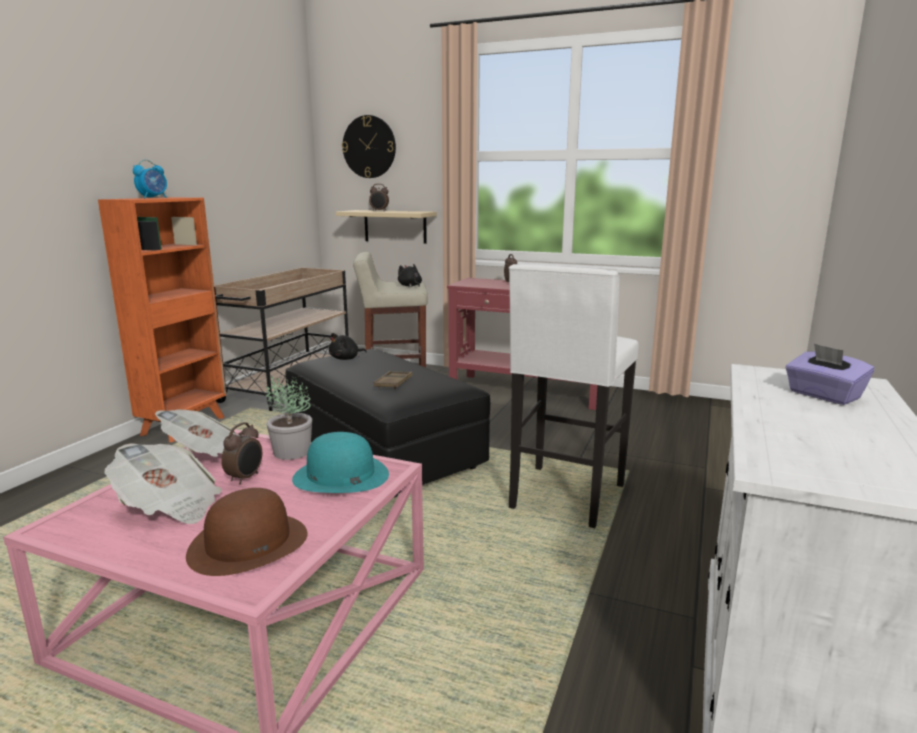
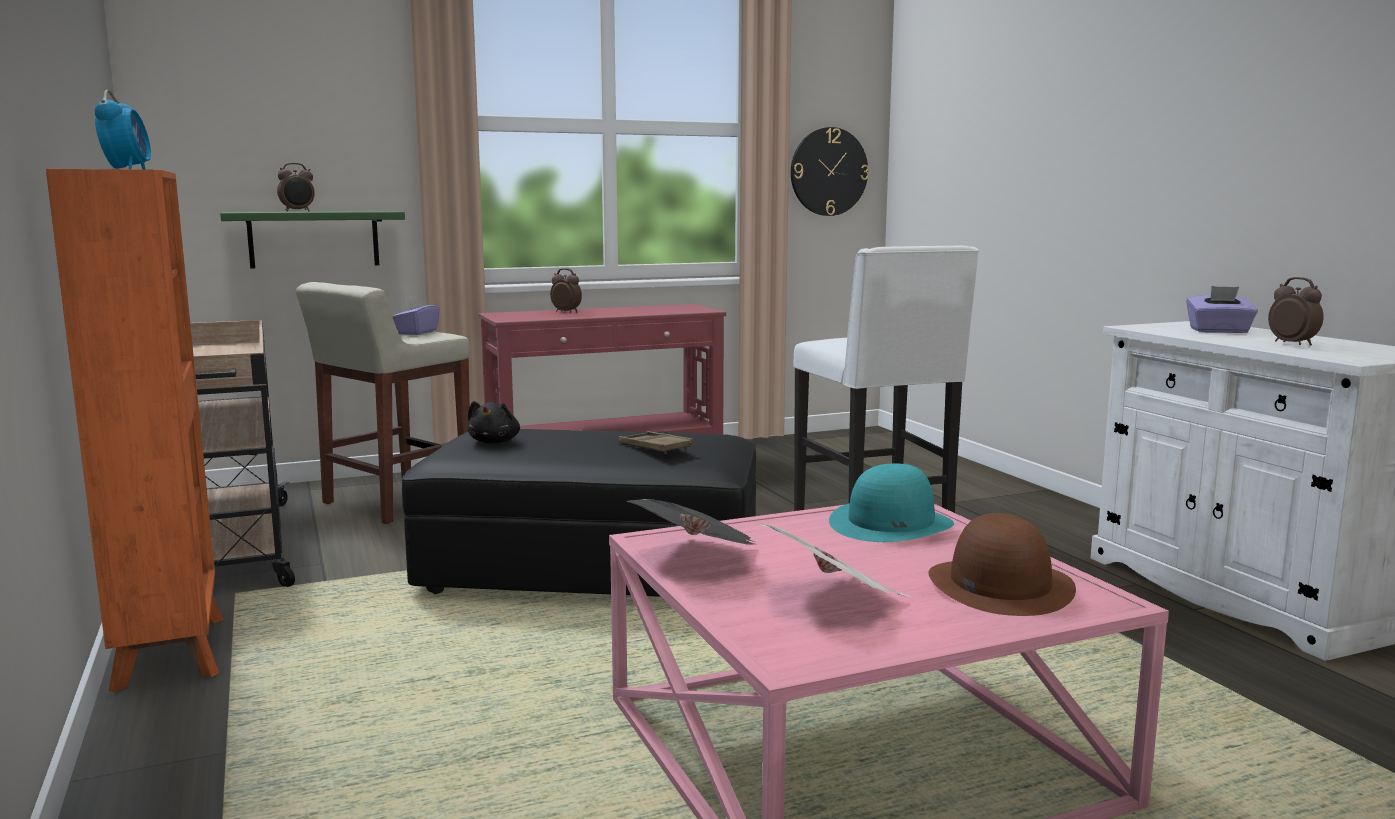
camera: 45 degrees left, 5 degrees down
(245, 478) = (813, 556): alarm clock -> alarm clock (1292, 344)
(291, 452) = (775, 526): potted plant -> none
(369, 147) = (252, 97): wall clock -> wall clock (828, 171)
(395, 226) = (314, 239): beige shelf -> green shelf
(410, 286) = (416, 332): black plush toy -> purple tissue box

